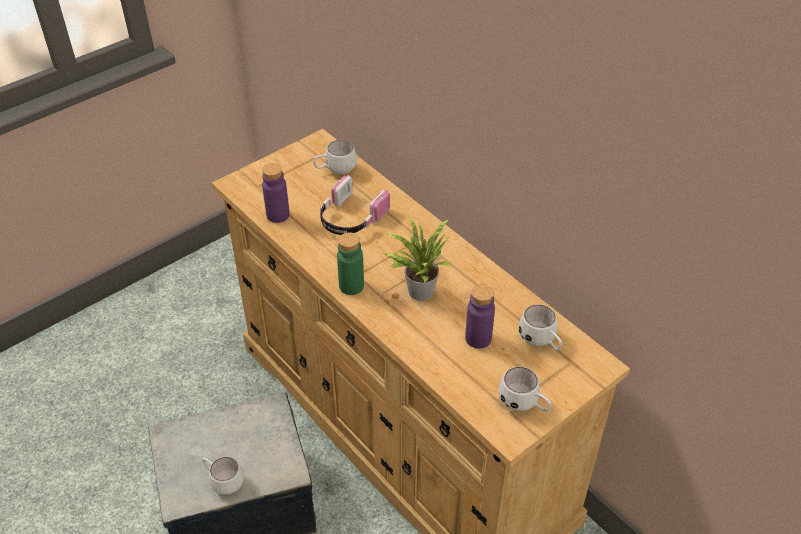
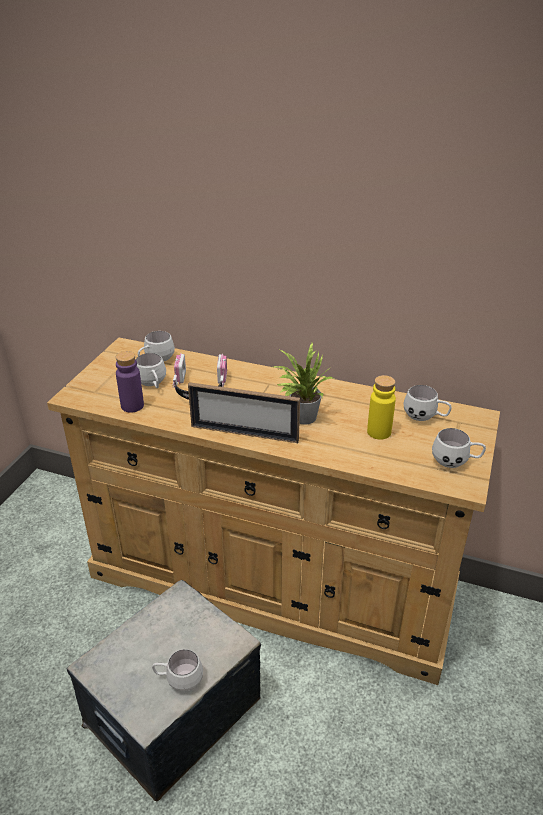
camera: 30 degrees left, 10 degrees down
(312, 198) = (153, 385): none -> white mug
(351, 286) = (244, 433): green bottle -> picture frame
(478, 338) = (379, 432): purple bottle -> yellow bottle

